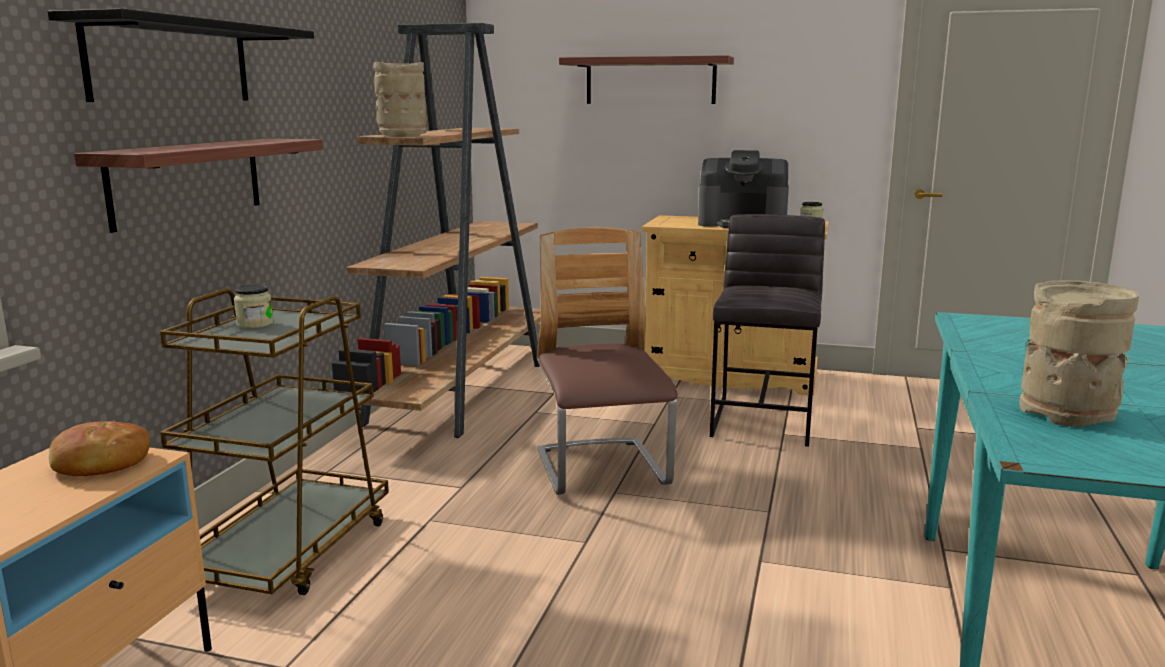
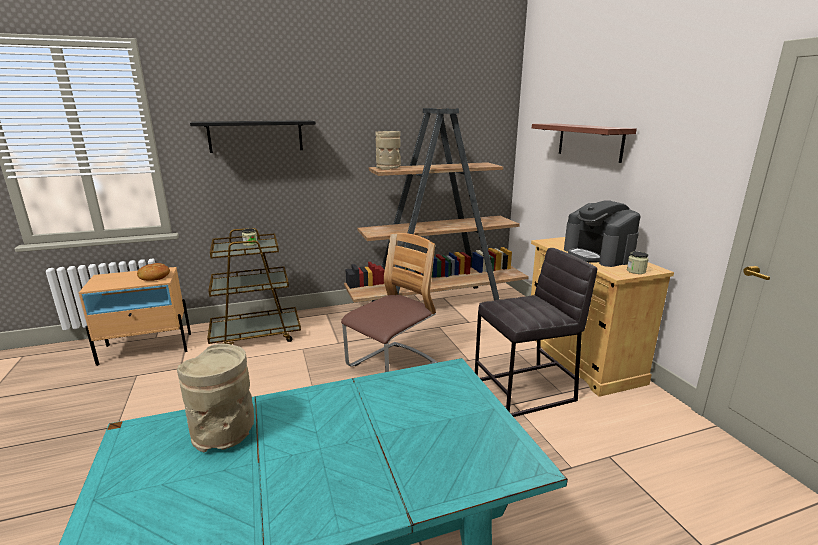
camera: 55 degrees right, 5 degrees up
(187, 181) = (262, 183): shelf -> none

